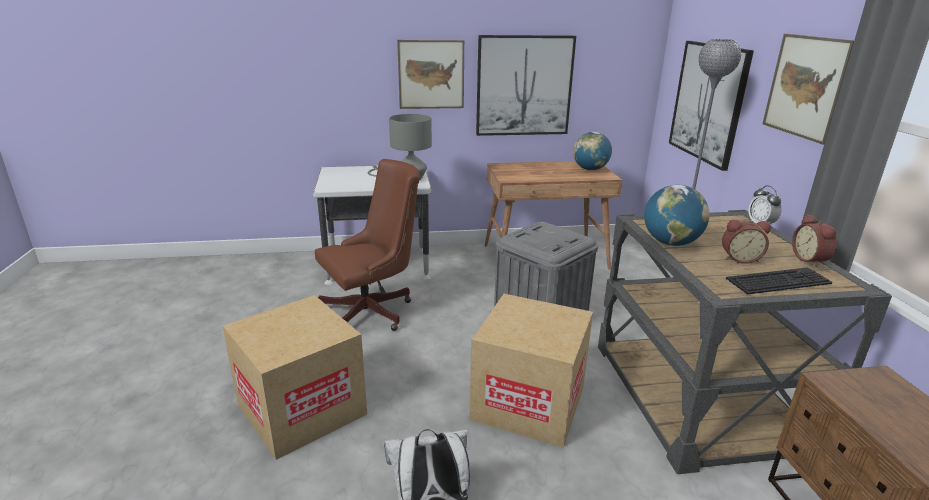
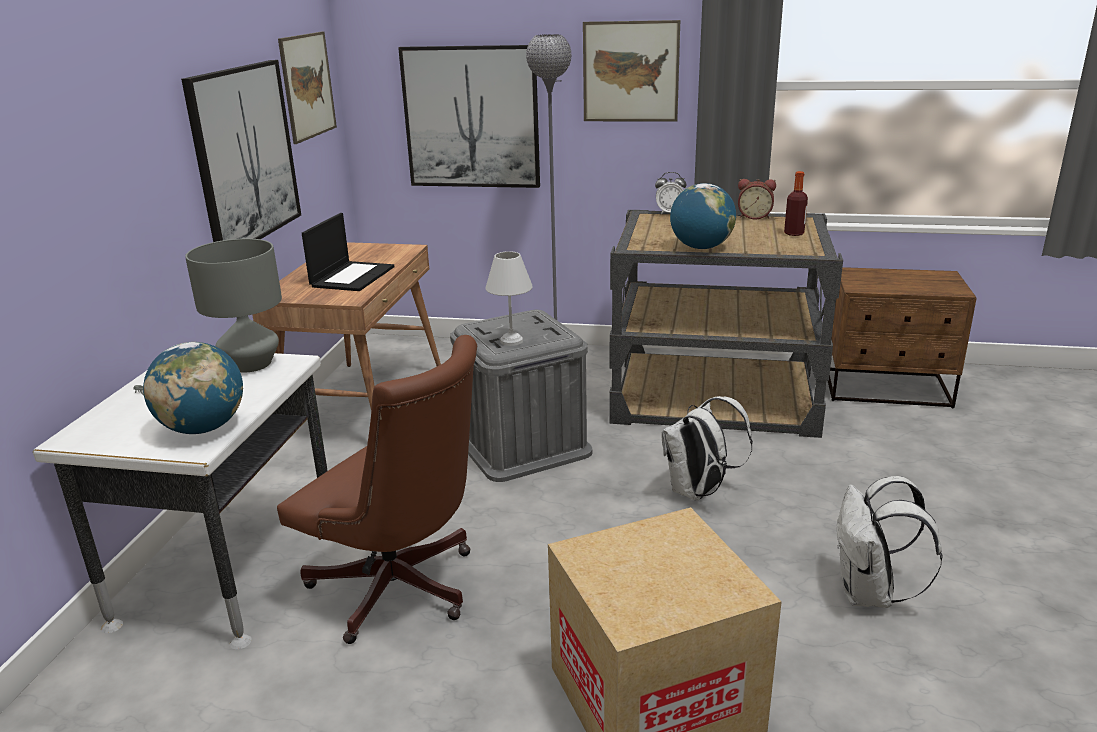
camera: 70 degrees left, 0 degrees up
(373, 311) = (401, 592): brown office chair -> brown office chair turned 135 degrees clockwise
(431, 74) = (142, 170): picture -> picture (308, 86)
(528, 238) = (512, 341): none -> white table lamp
(528, 403) = (698, 492): cardboard box -> white backpack
(543, 173) = (352, 276): none -> laptop
(590, 169) = (369, 251): globe -> globe (203, 428)
(739, 258) = (744, 235): alarm clock -> none
(778, 280) = (794, 233): keyboard -> bottle

